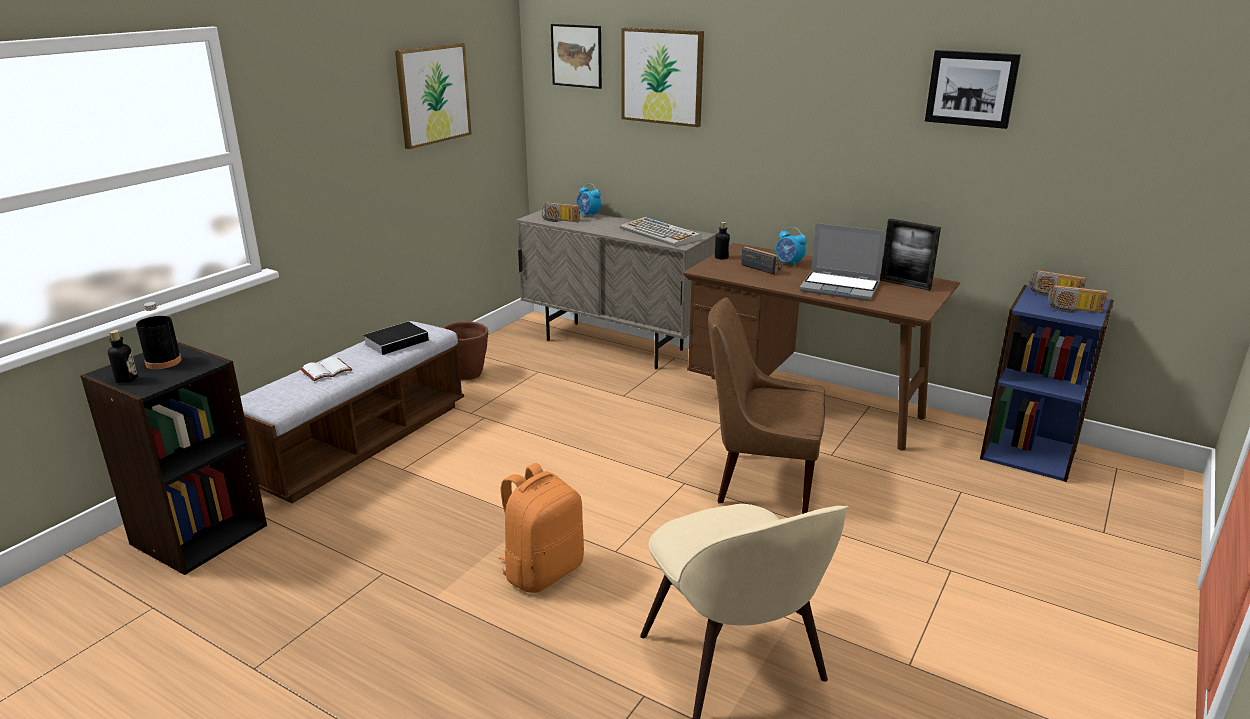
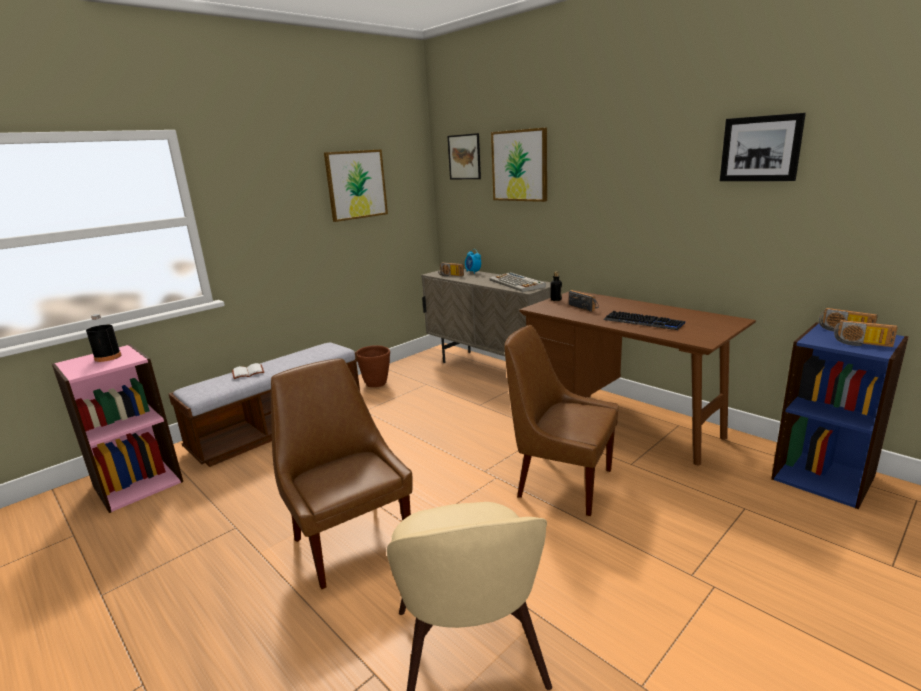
camera: 15 degrees right, 5 degrees down
(127, 379) = (73, 367): bottle -> none
(198, 534) = (138, 483): black bookcase -> pink bookcase
(397, 341) = (309, 355): book -> none
(542, 571) = (350, 540): orange backpack -> brown chair
(789, 264) = (608, 304): alarm clock -> none
(841, 287) = (643, 322): laptop -> keyboard
(905, 284) = (703, 321): picture frame -> none

